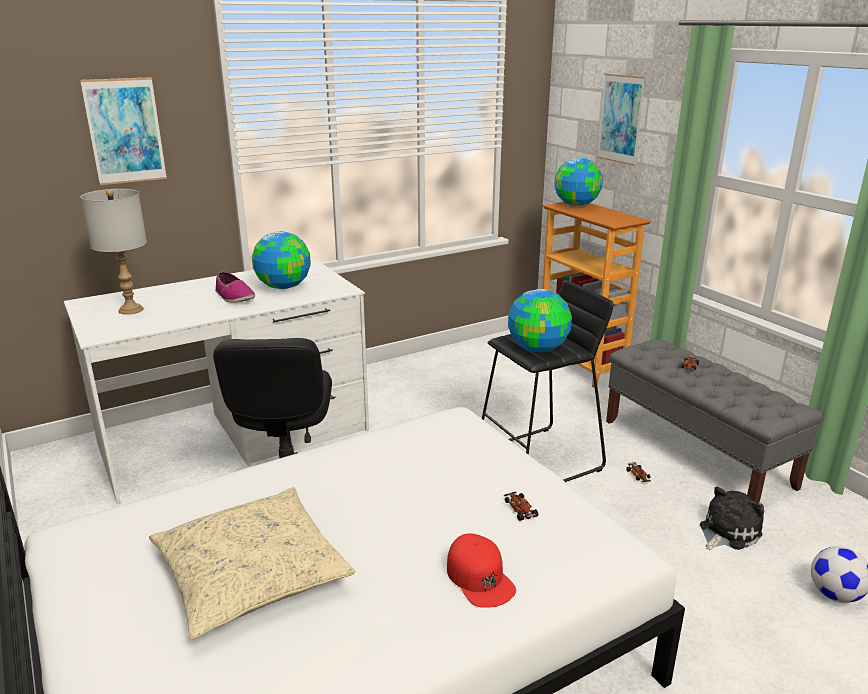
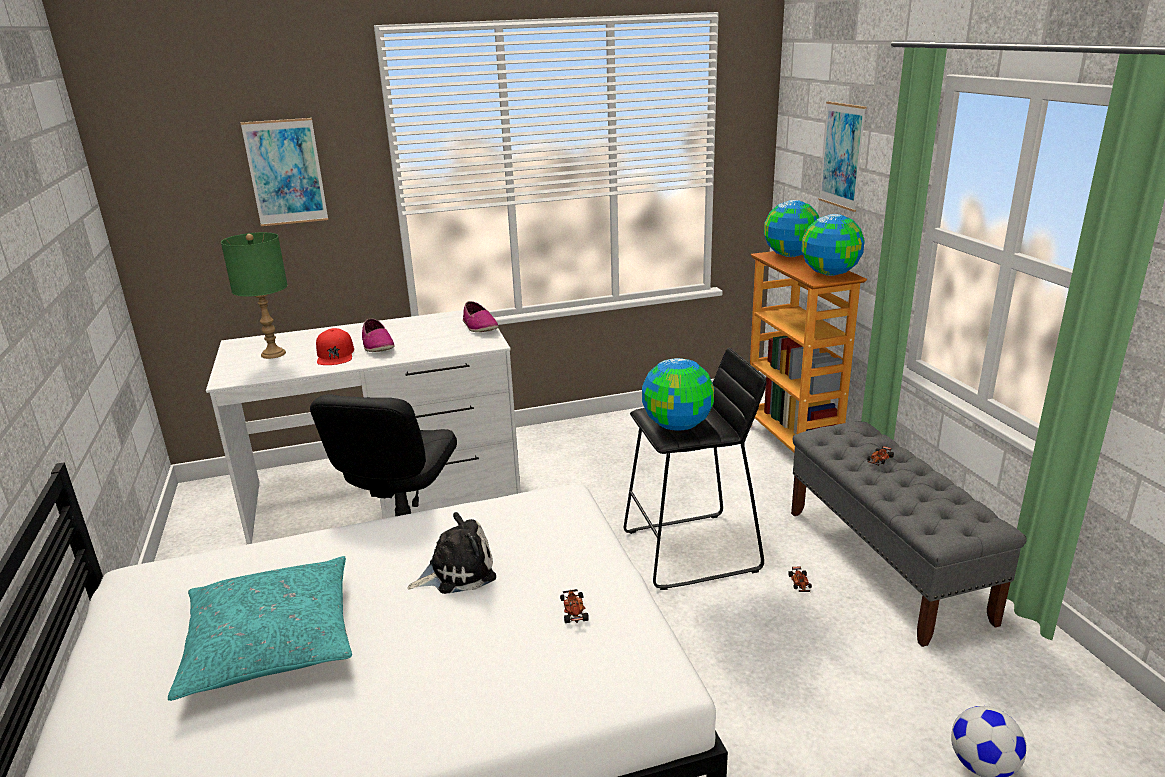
camera: 15 degrees right, 0 degrees up
(131, 310) = (274, 354): grey table lamp -> green table lamp
(251, 574) = (271, 641): beige pillow -> turquoise pillow
(284, 287) = (432, 337): globe -> globe (830, 273)
(323, 276) = (479, 326): none -> shoe
(480, 577) = (487, 681): red cap -> red cap (335, 354)
(727, 532) = (878, 666): plush toy -> plush toy (457, 572)

